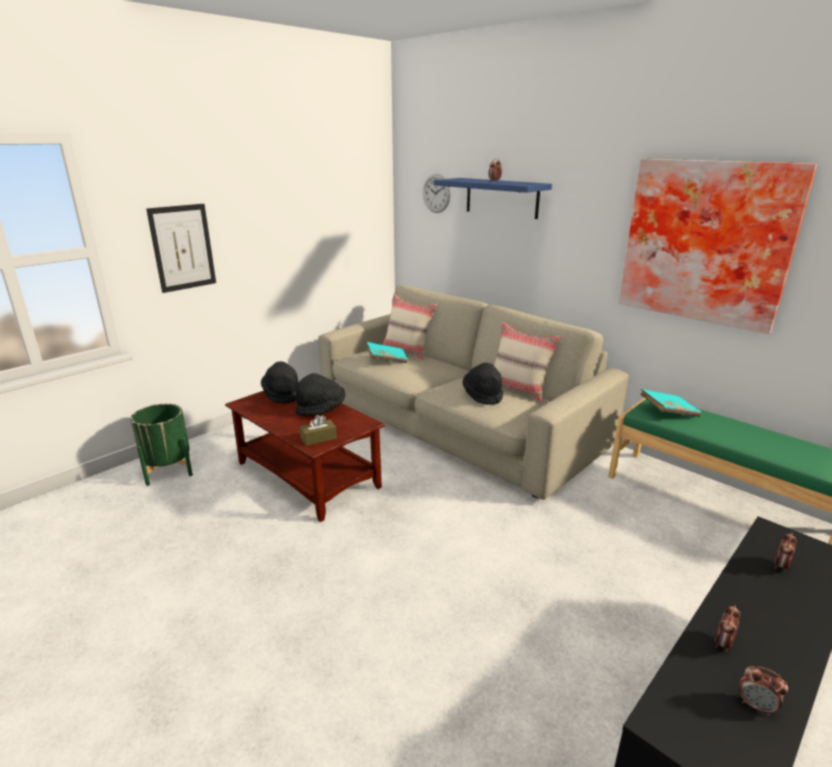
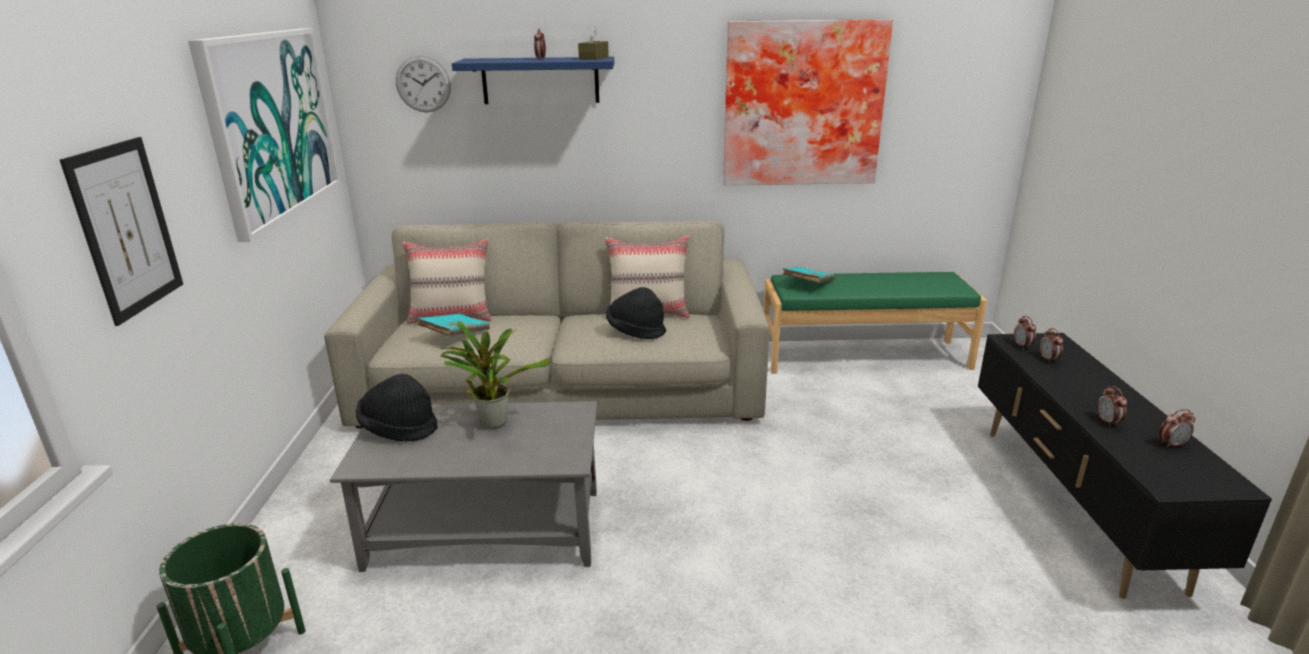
camera: 45 degrees left, 0 degrees up
(309, 475) = (488, 528): brown coffee table -> grey coffee table
(318, 438) = (556, 452): brown tissue box -> brown tissue box (594, 58)
(321, 409) = (492, 421): black hat -> potted plant
(322, 208) = (272, 125): none -> picture
(776, 542) = (1022, 346): none -> alarm clock

